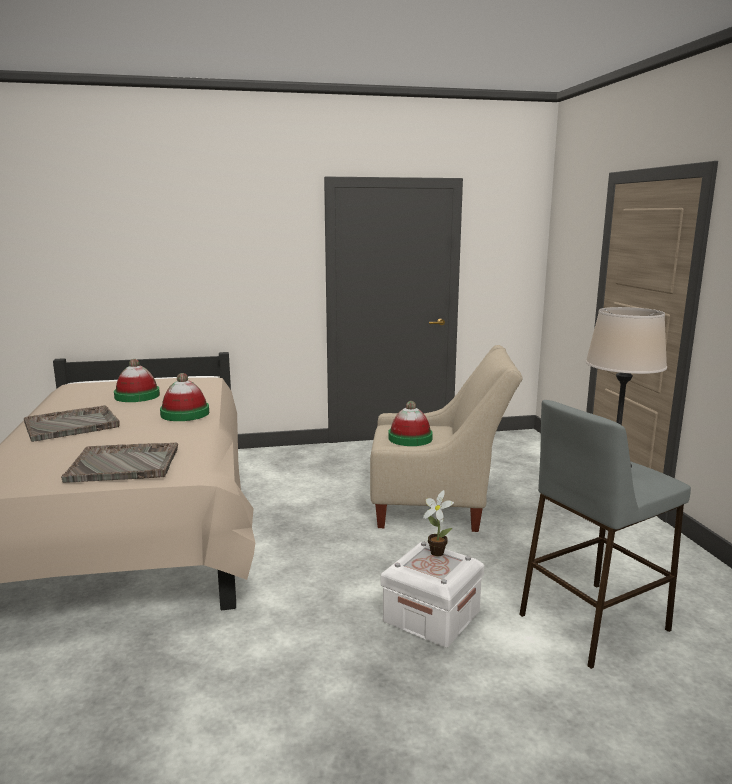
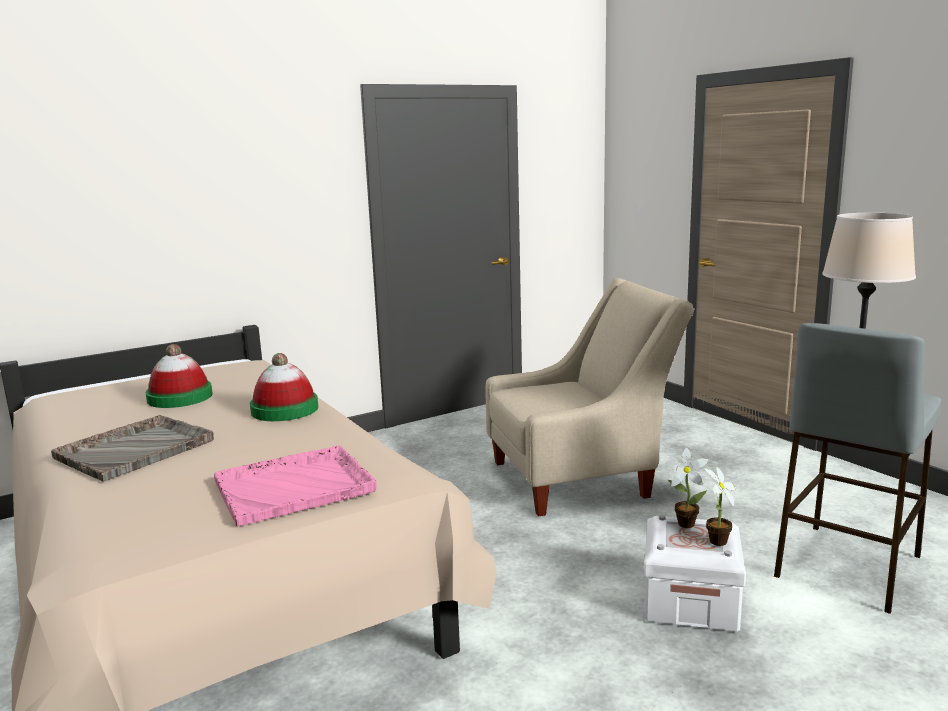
camera: 20 degrees left, 0 degrees up
(125, 464) = (296, 486): grey tray -> pink tray
(410, 438) = (549, 401): hat -> none
(444, 571) = (716, 543): none -> potted plant

